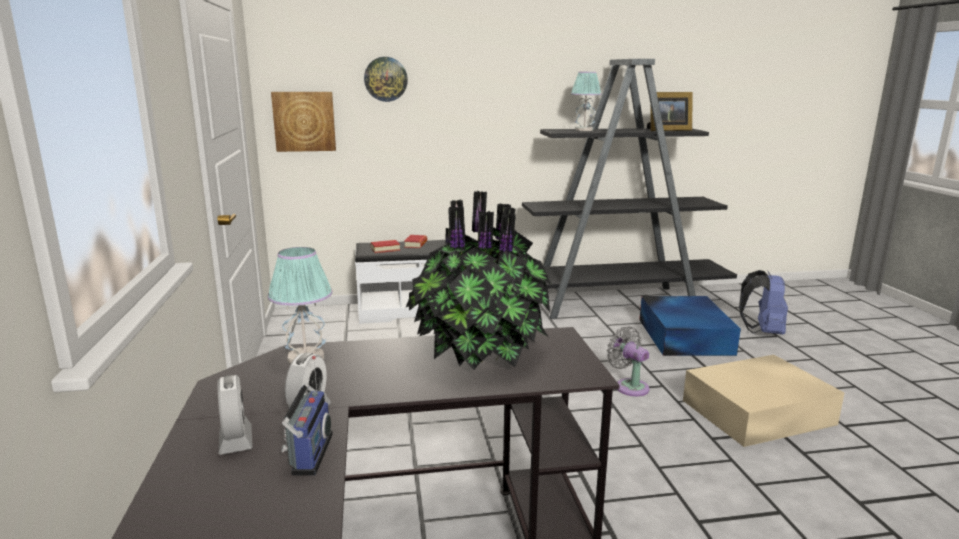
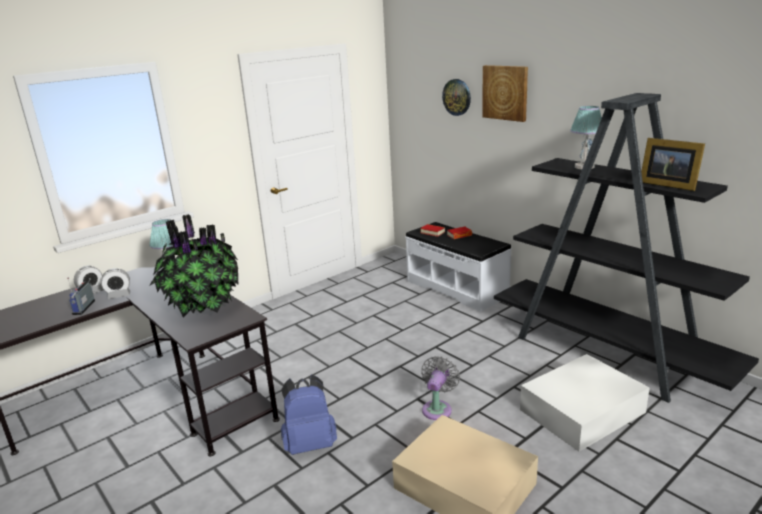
camera: 60 degrees right, 5 degrees up
(304, 121) = (411, 124): picture -> picture (505, 92)
(308, 454) = (85, 307): radio -> radio turned 120 degrees clockwise
(685, 336) = (583, 411): blue storage box -> white storage box
(762, 332) = (674, 458): blue backpack -> blue backpack (310, 444)

